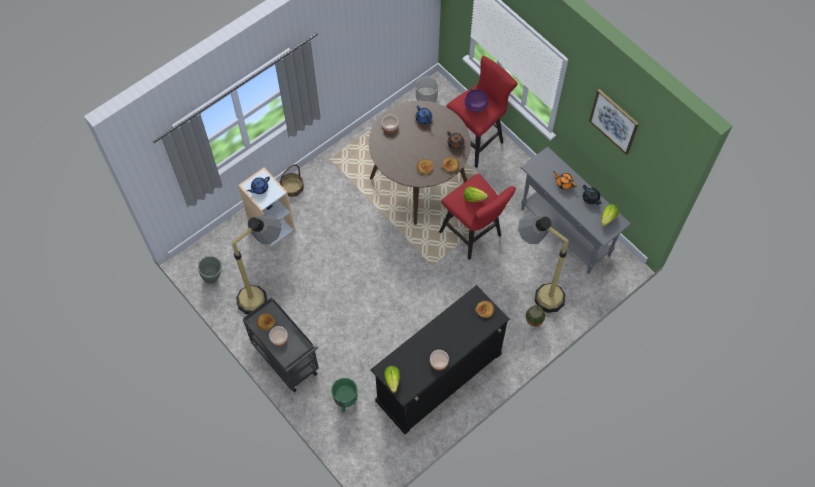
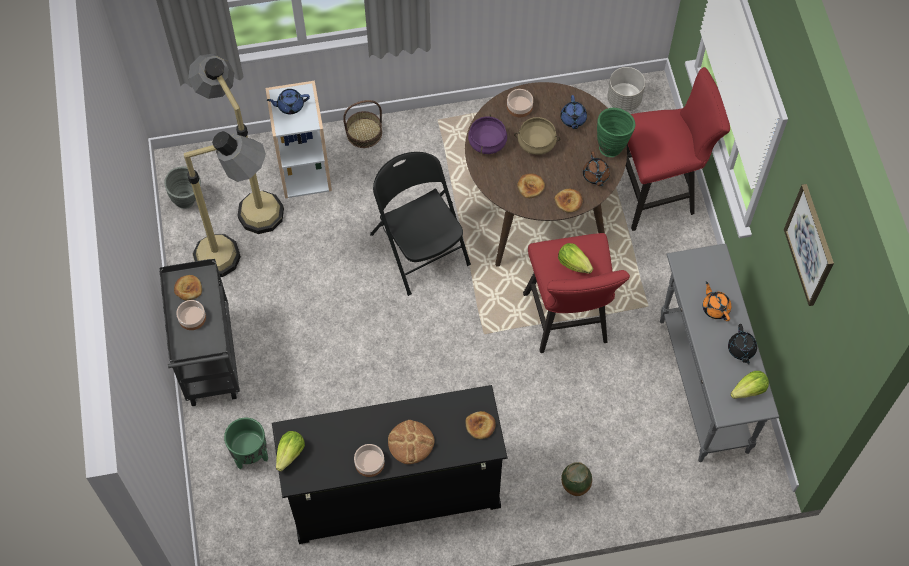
camera: 30 degrees right, 0 degrees up
(366, 236) = (420, 249): none -> black chair
(412, 141) = (536, 143): none -> beige cooking pot
(453, 123) = (612, 145): none -> green vase
(454, 339) = (410, 442): none -> bread
(475, 105) = (661, 135): purple cooking pot -> purple cooking pot (487, 142)
(536, 292) = (606, 448): floor lamp -> floor lamp (250, 198)

